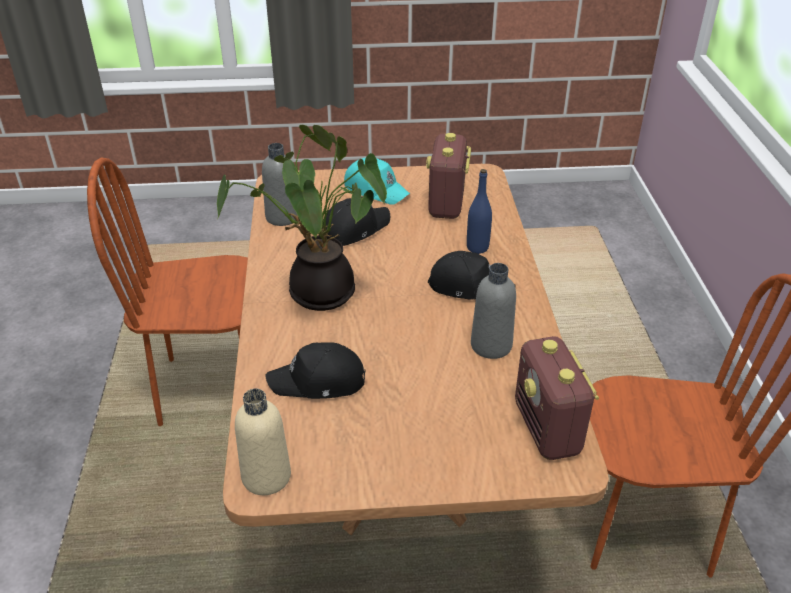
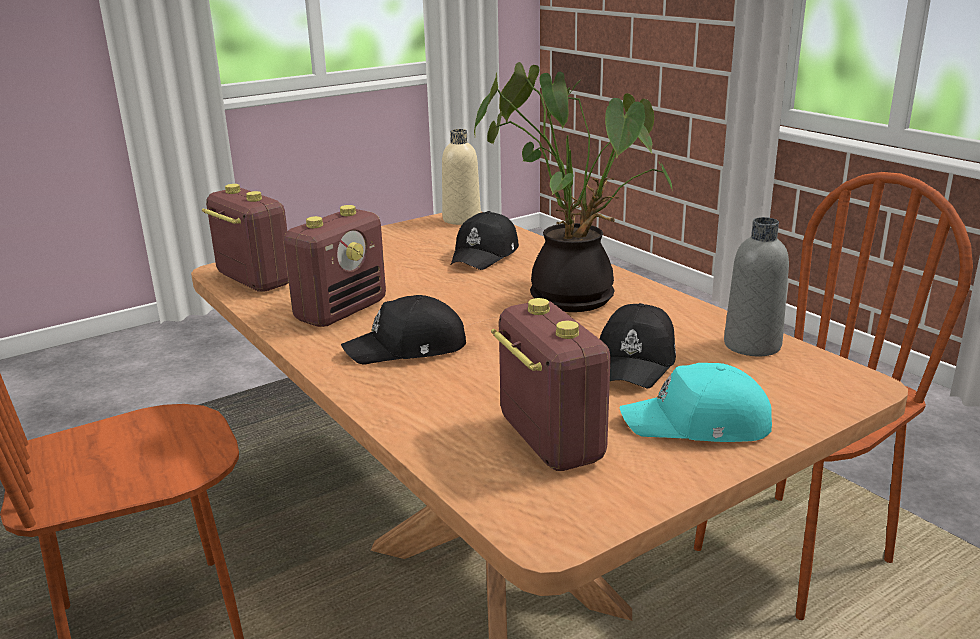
camera: 150 degrees right, 15 degrees down
(318, 381) = (485, 255): black cap -> black cap turned 150 degrees clockwise
(477, 248) = (435, 392): blue bottle -> none
(491, 345) = (341, 311): grey bottle -> radio

